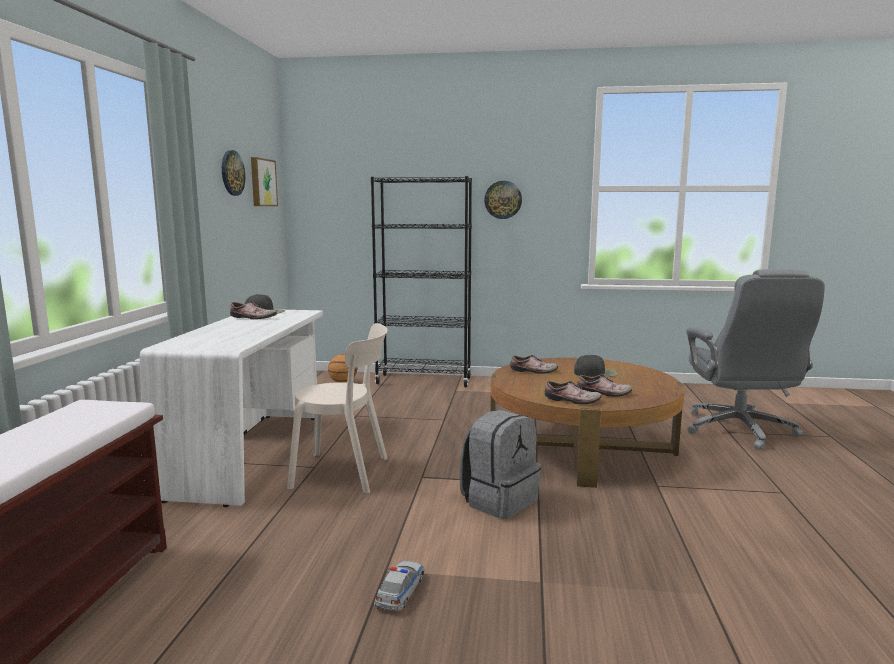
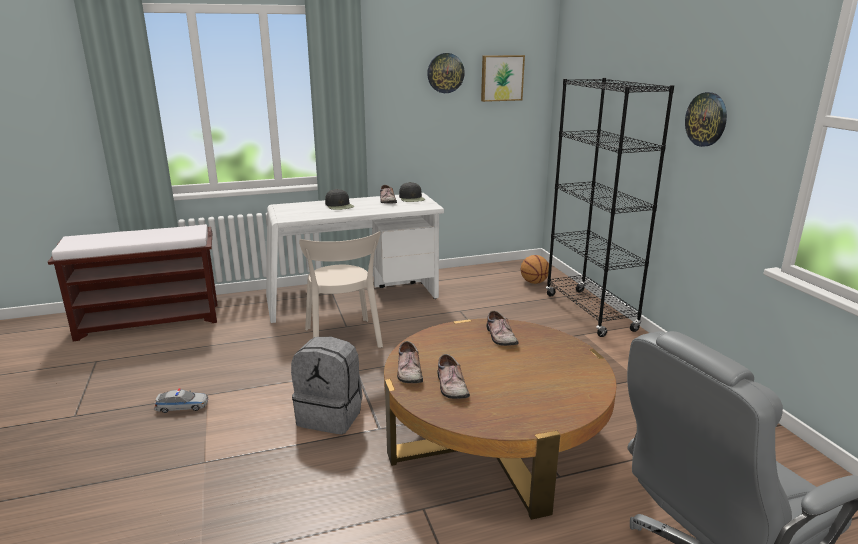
camera: 65 degrees right, 10 degrees up
(596, 373) = (532, 371): black cap -> black cap (339, 206)

